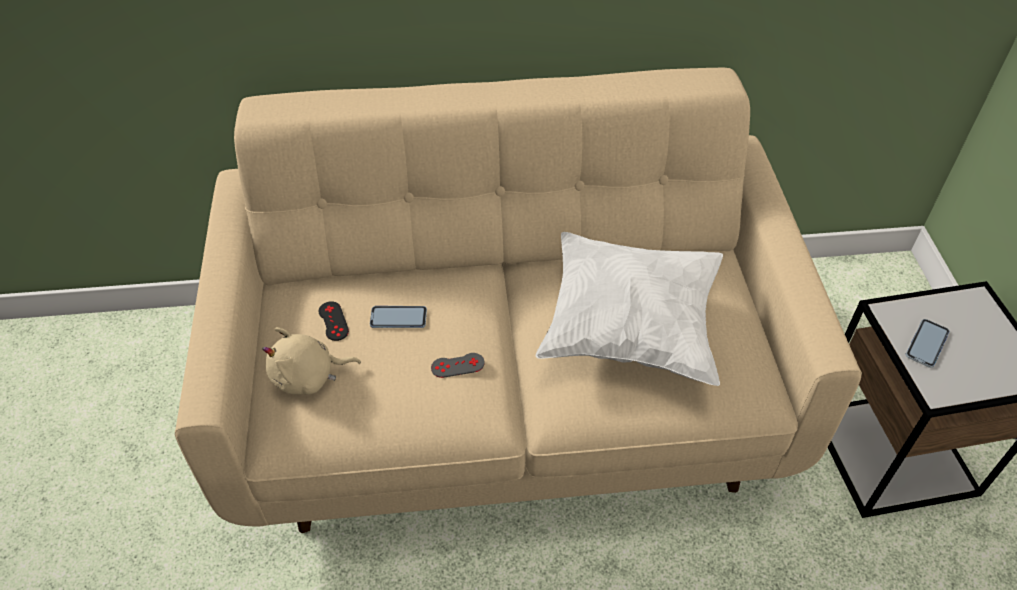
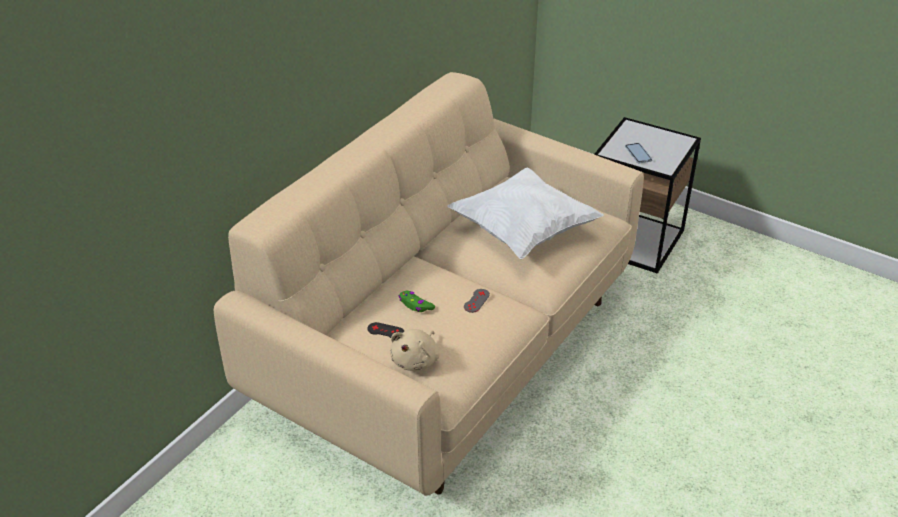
camera: 50 degrees left, 10 degrees down
(398, 318) = (415, 305): phone -> green game controller

